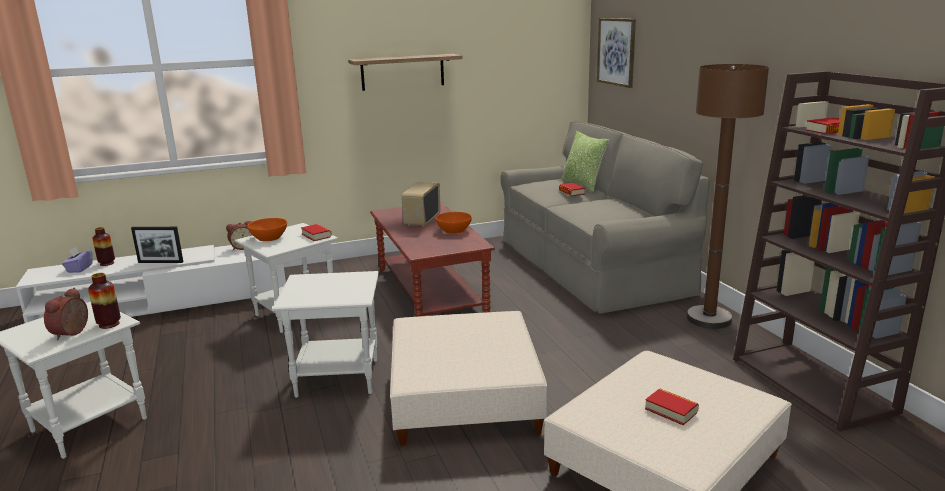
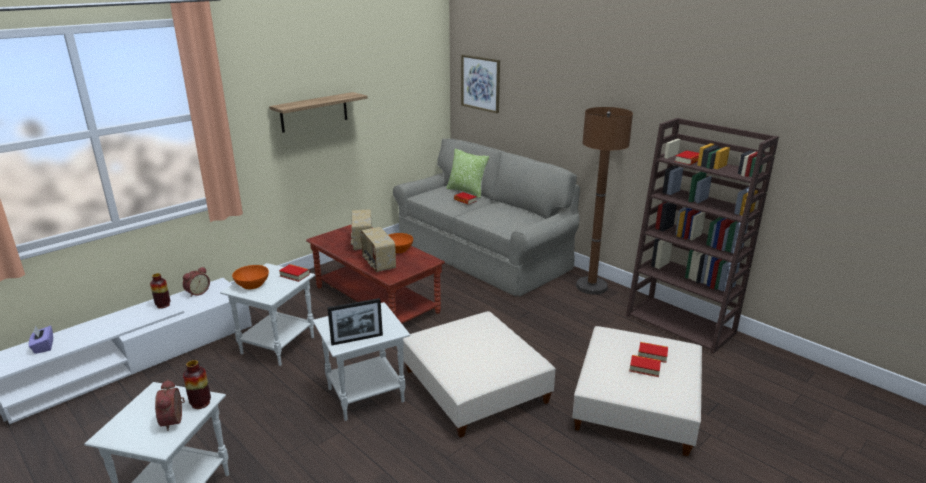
camera: 25 degrees left, 5 degrees up
(107, 263) = (69, 335): vase -> vase (163, 305)
(160, 262) = (130, 323): picture frame -> picture frame (357, 339)
(418, 240) = (378, 264): none -> radio
(699, 397) = (652, 354): none -> book

